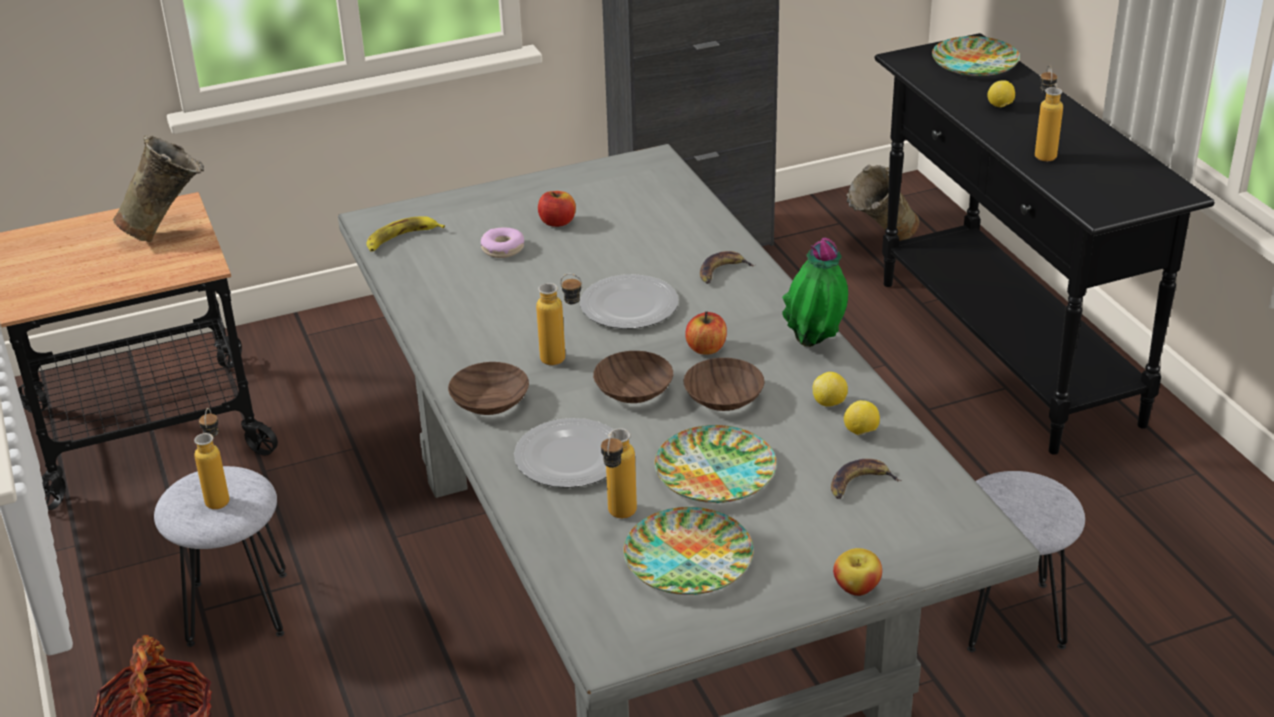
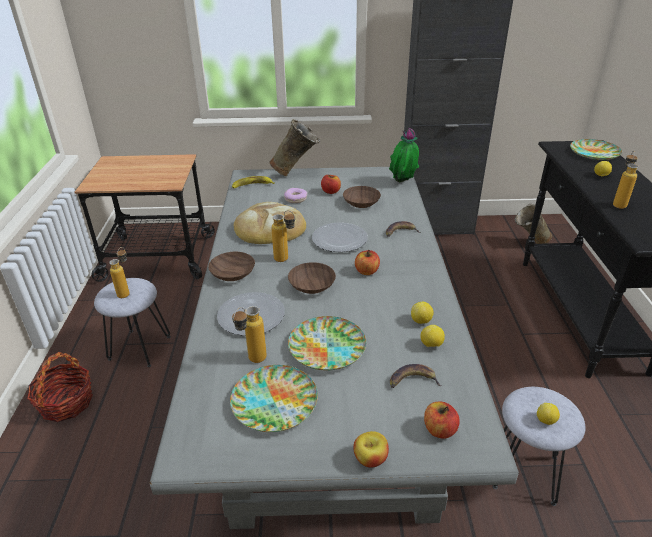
camera: 20 degrees right, 0 degrees up
(168, 232) = (170, 168): beige vase -> beige vase (296, 173)
(495, 312) = (269, 228): none -> bread
(723, 396) = (359, 301): brown bowl -> brown bowl (361, 202)
(815, 345) = (431, 284): potted plant -> potted plant (403, 182)
(925, 532) = (439, 430): none -> apple
(1029, 514) = (546, 420): none -> lemon

